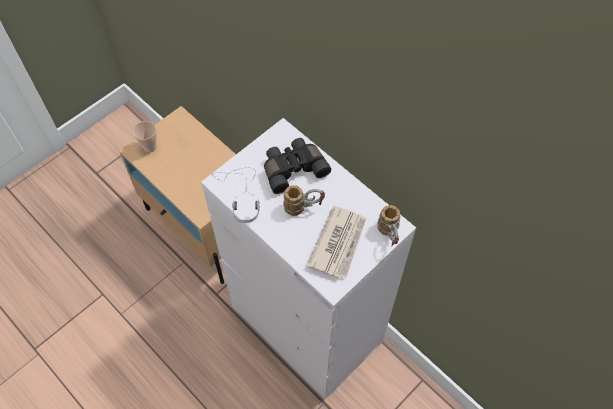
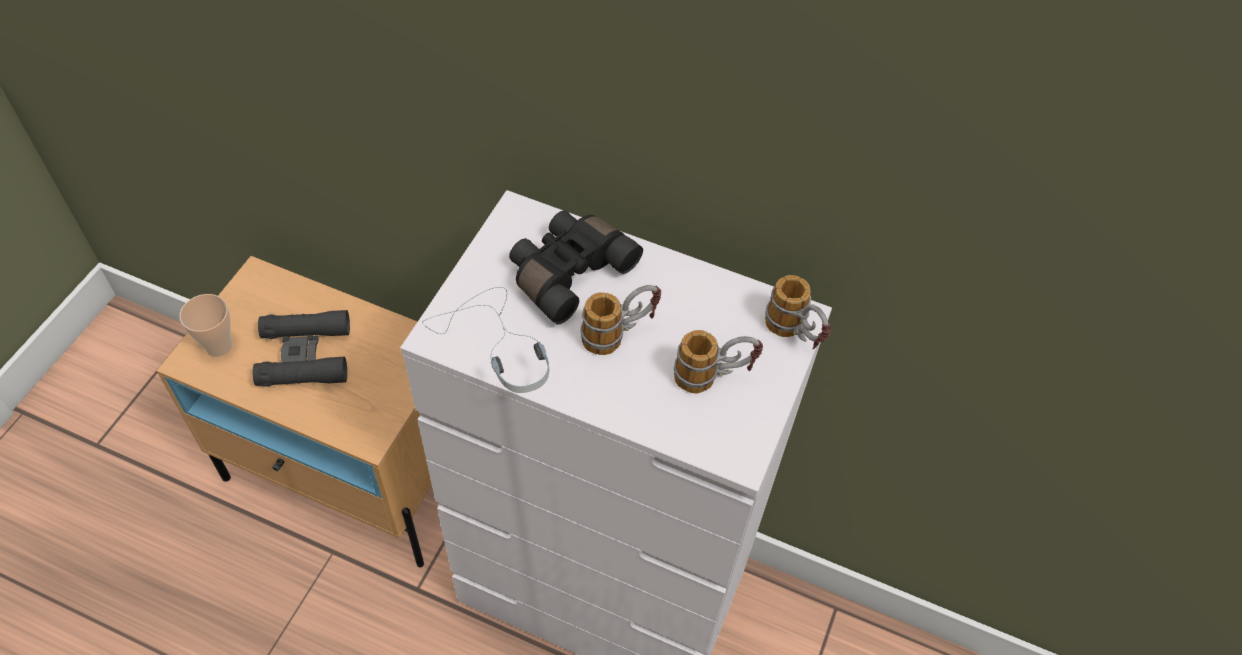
camera: 25 degrees left, 5 degrees down
(187, 164) = (305, 355): none -> black binoculars
(339, 243) = (713, 377): newspaper -> mug

